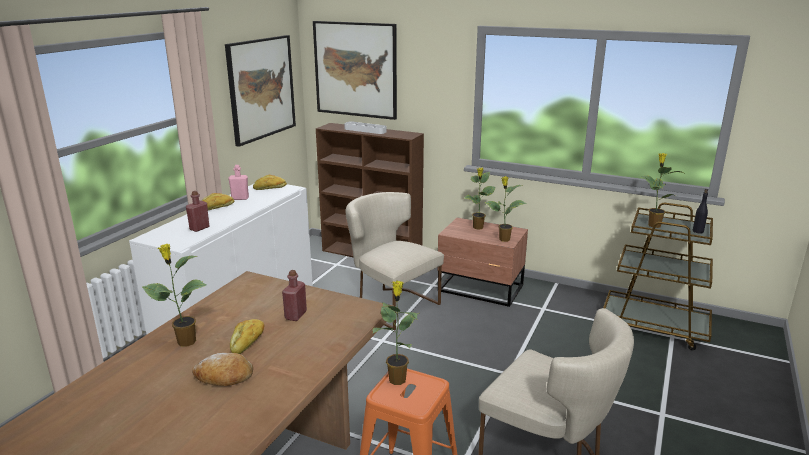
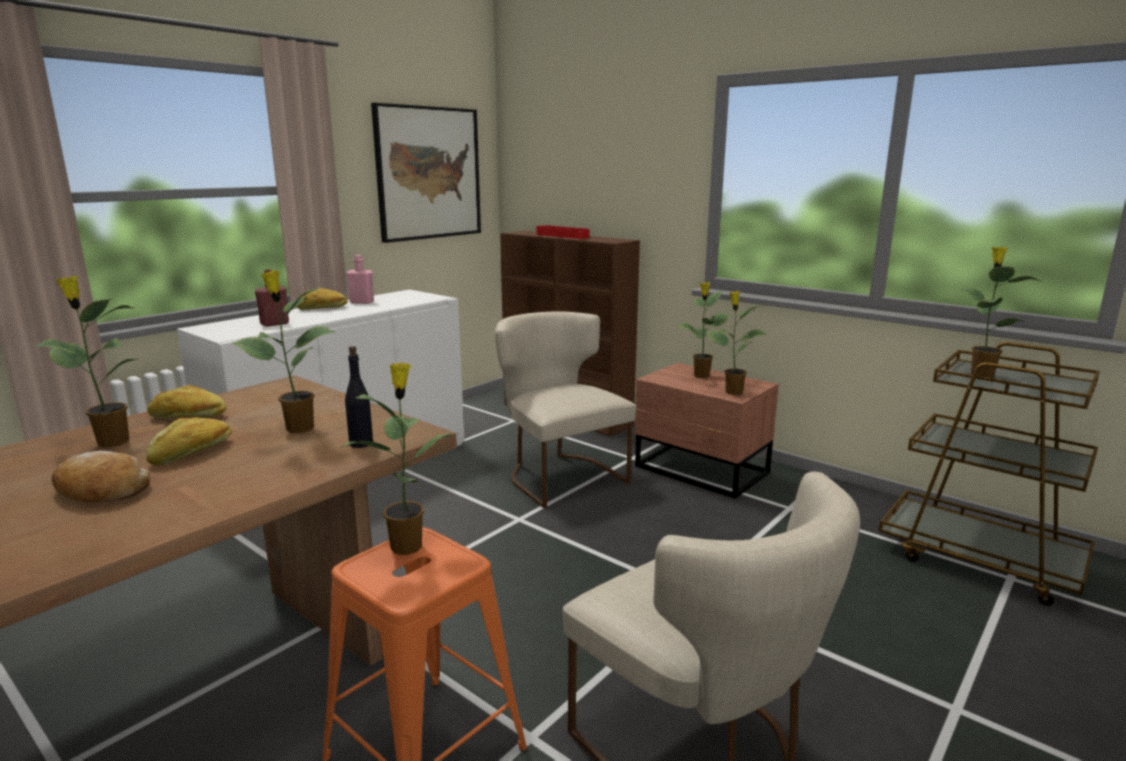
camera: 15 degrees right, 5 degrees down
(270, 188) = (410, 296): bread -> bread (188, 417)
(295, 315) = (298, 429): red bottle -> potted plant
(355, 69) = (559, 155): picture -> none
(365, 130) = (562, 236): grey tray -> red tray
(698, 231) = (1065, 389): black bottle -> black bottle (361, 443)

